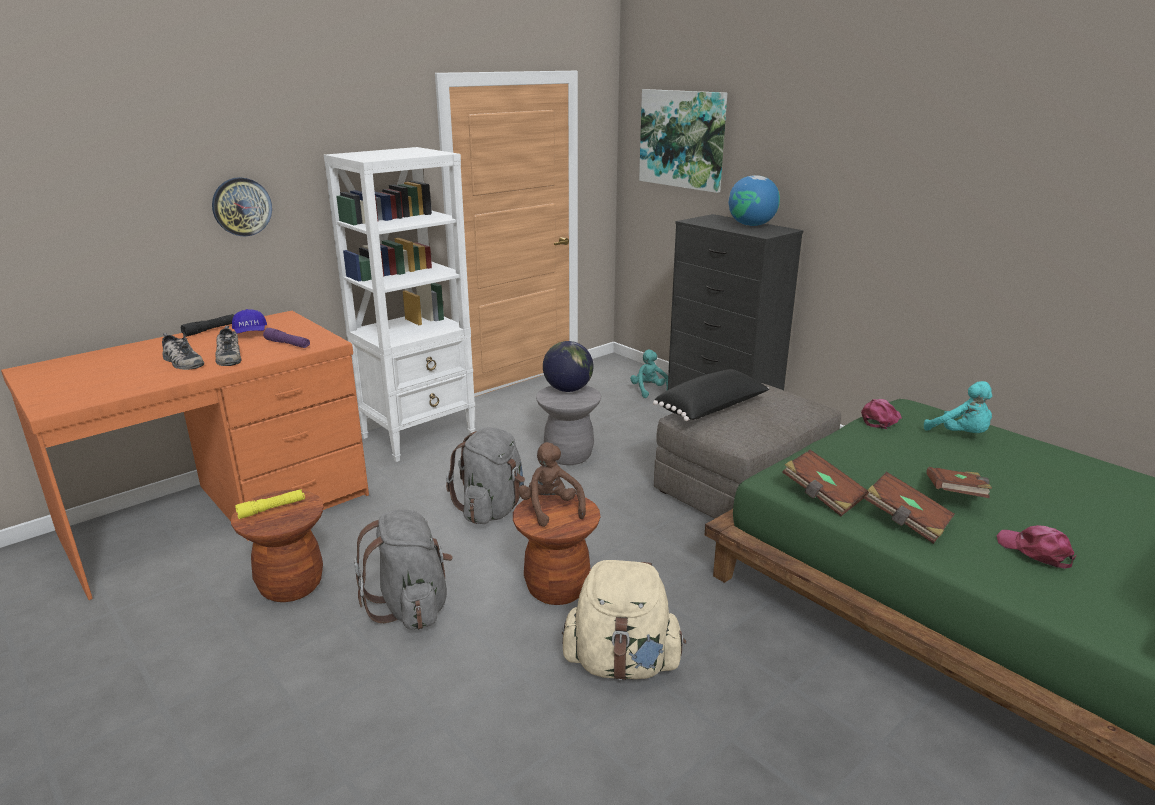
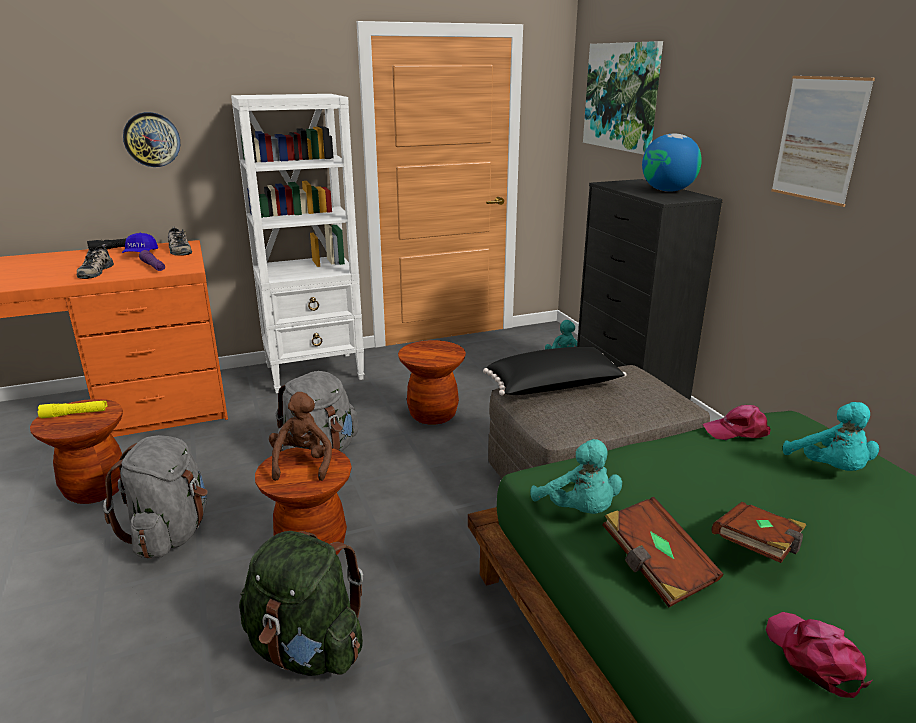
camera: 20 degrees right, 0 degrees up
(181, 362) = (55, 271): shoe -> shoe (178, 250)
(568, 390) = (436, 347): globe -> none
(568, 456) = (433, 414): grey stool -> brown stool
(622, 664) = (307, 650): beige backpack -> green backpack
(822, 496) = (579, 510): brown book -> turquoise plush toy
(881, 419) = (737, 431): pink cap -> pink cap turned 150 degrees counterclockwise
(891, 181) = (819, 139): none -> picture

